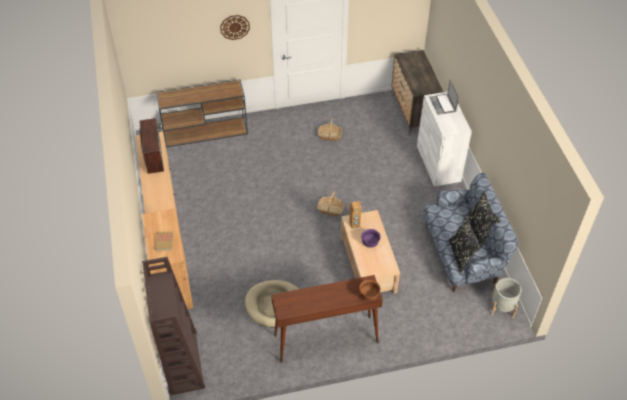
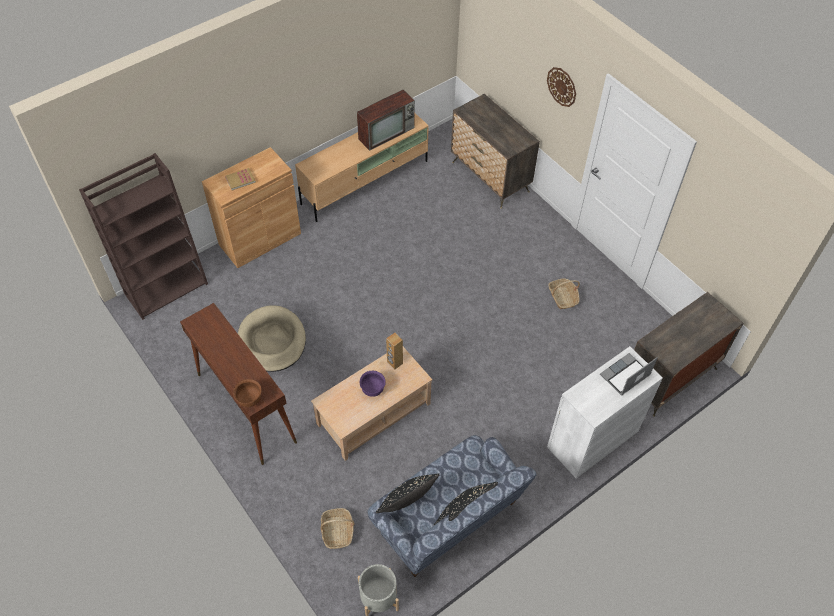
camera: 65 degrees right, 5 degrees up
(206, 132) = (490, 177): brown console table -> dresser
(330, 209) = (440, 342): basket -> basket (337, 531)

